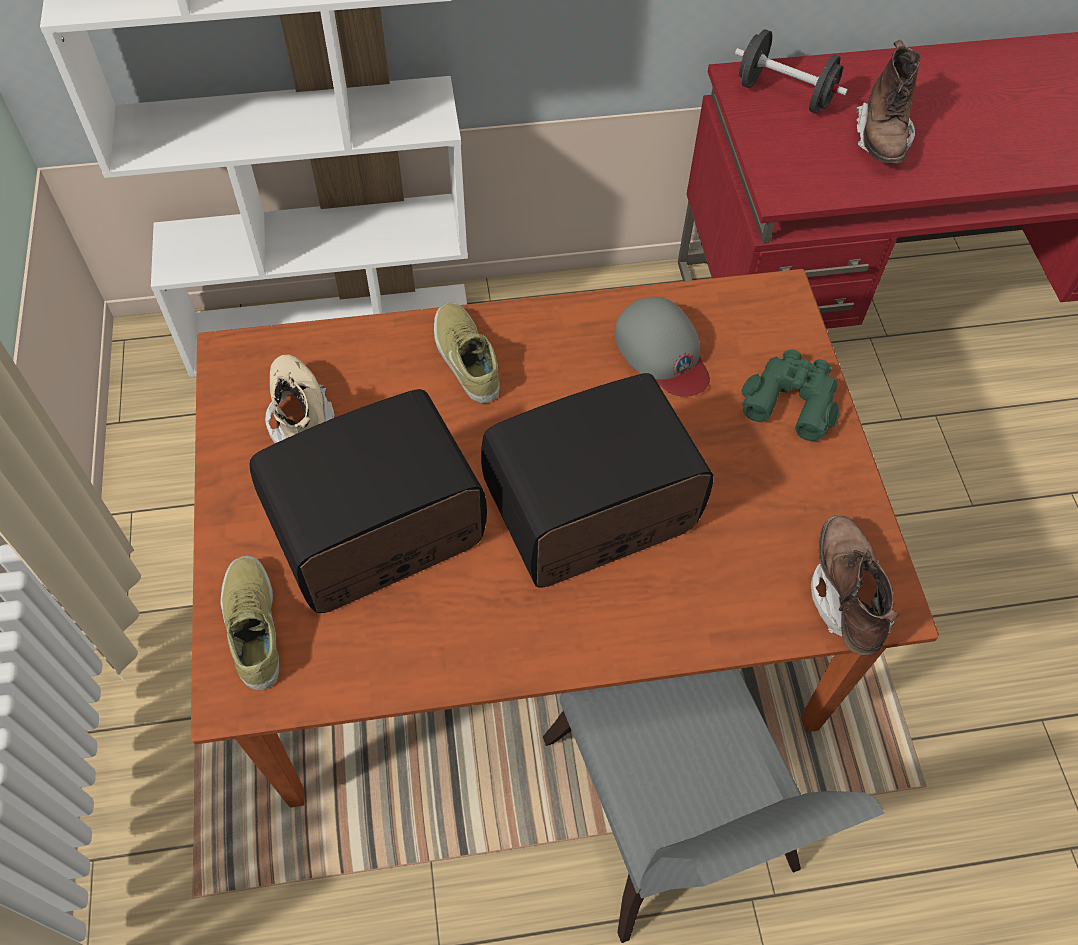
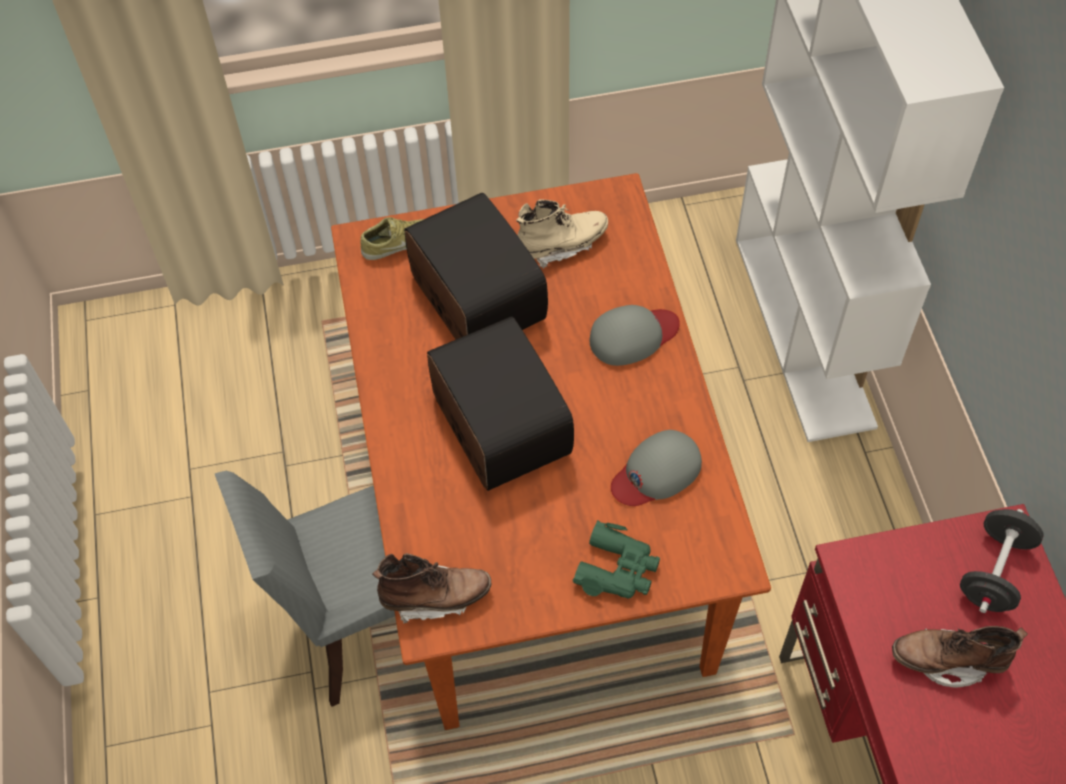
camera: 90 degrees right, 0 degrees up
(464, 358) = (633, 336): beige shoe -> grey cap

